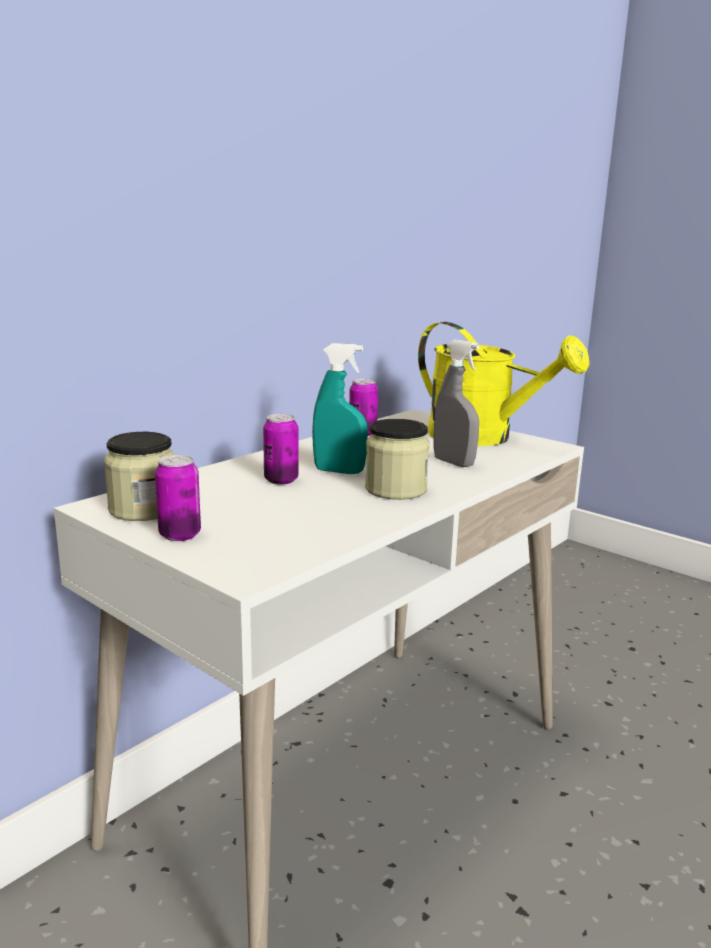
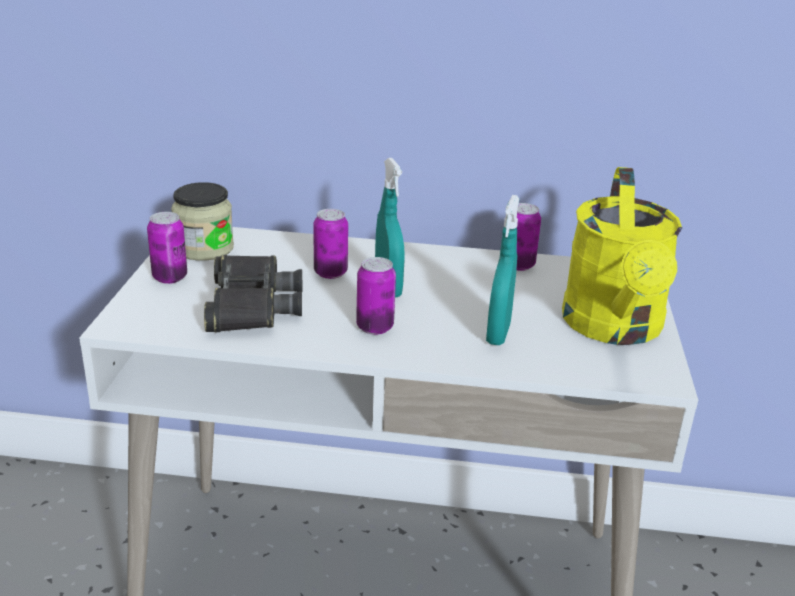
camera: 55 degrees right, 10 degrees up
(293, 517) = (251, 305): none -> black binoculars
(395, 489) = (375, 327): jar -> can
(453, 463) = (498, 334): grey spray bottle -> turquoise spray bottle

